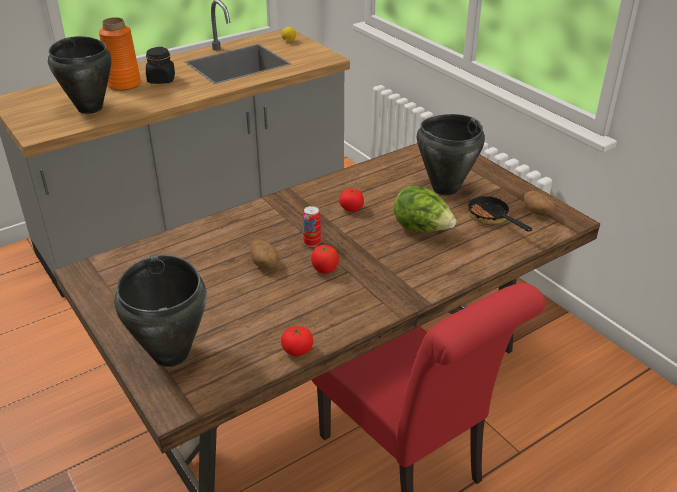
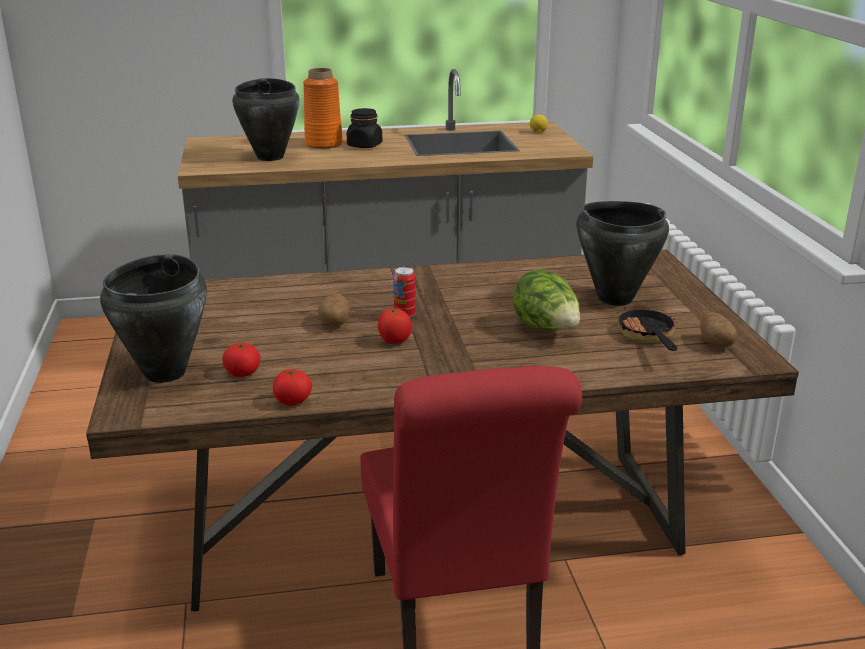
camera: 25 degrees right, 10 degrees down
(351, 208) = (480, 295): tomato -> tomato (242, 373)

